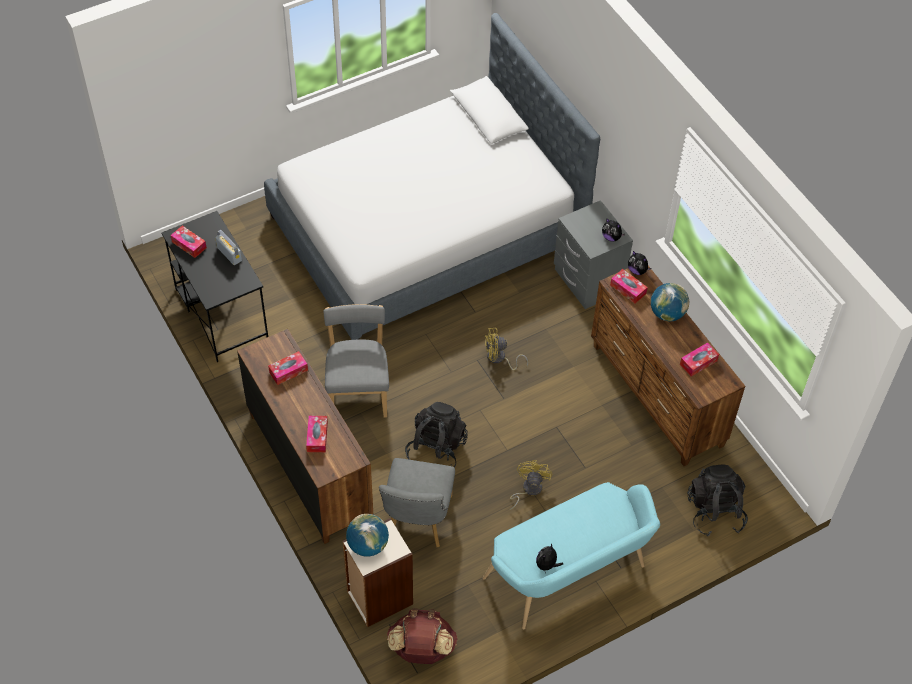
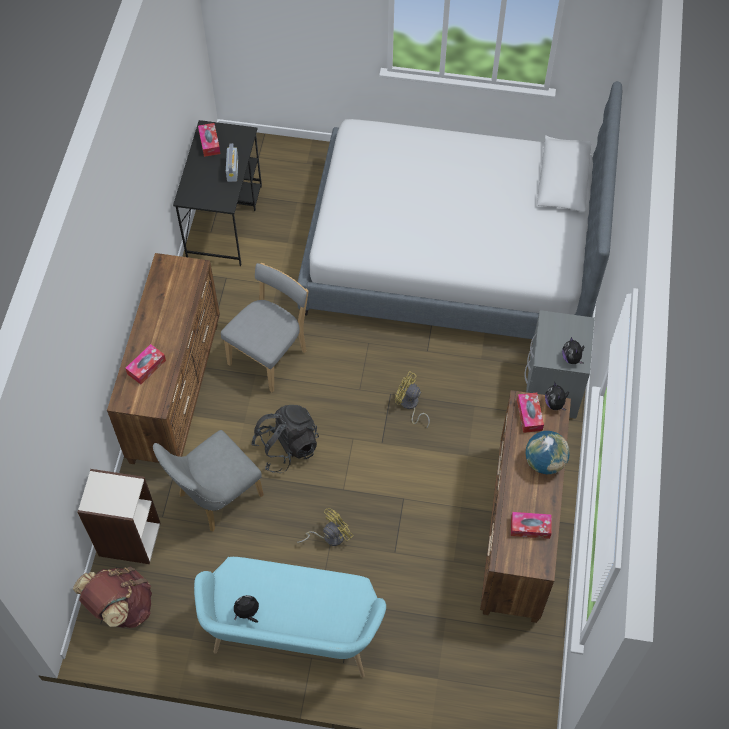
camera: 40 degrees right, 5 degrees up
(288, 371) = (176, 296): tissue box -> none
(368, 545) = (105, 487): globe -> none
(714, 511) = (472, 676): black backpack -> none

